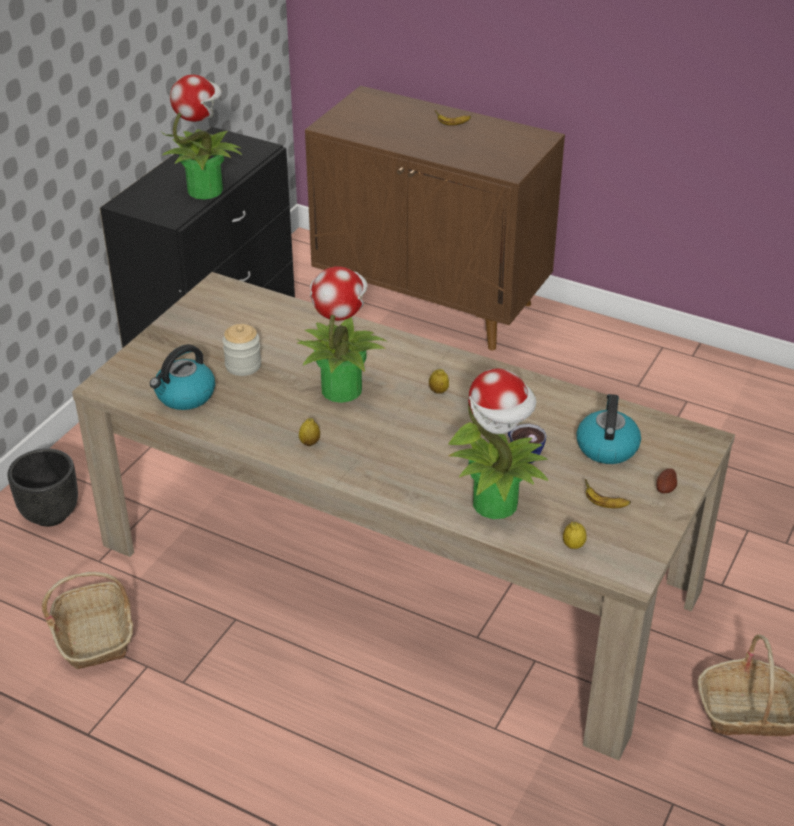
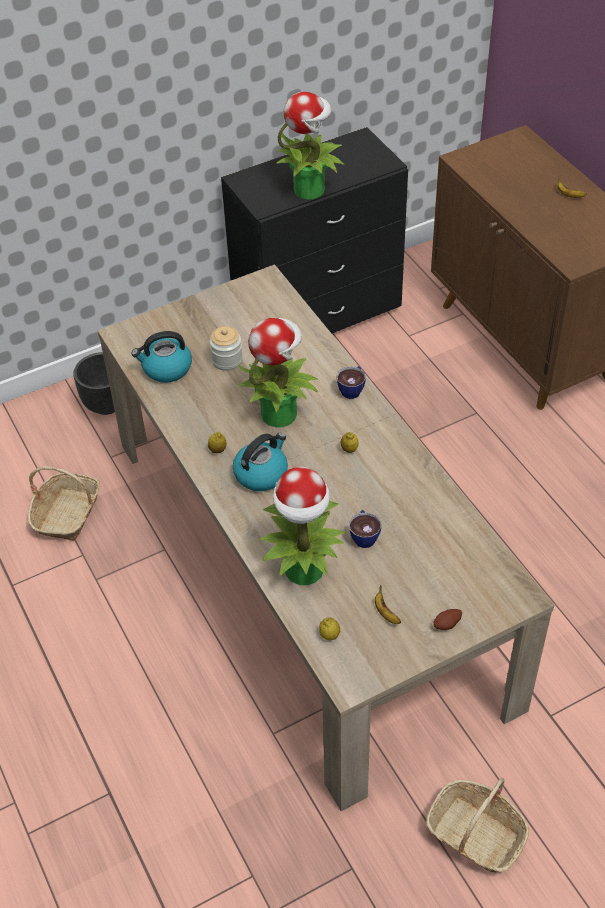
camera: 35 degrees right, 10 degrees up
(392, 343) = (352, 389): none -> cup
(606, 447) = (435, 563): kettle -> kettle (261, 473)

